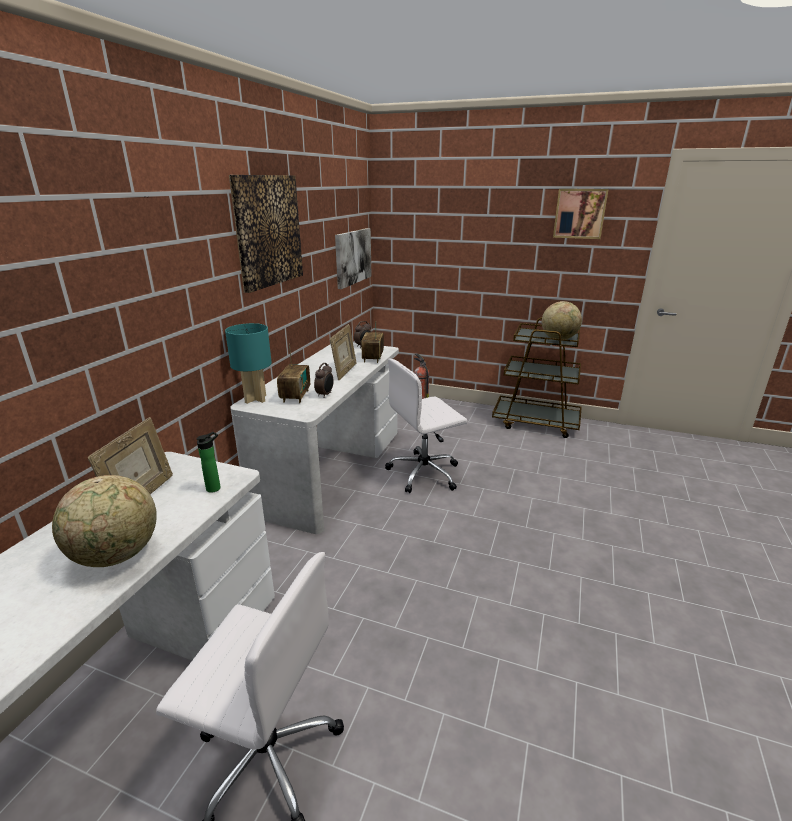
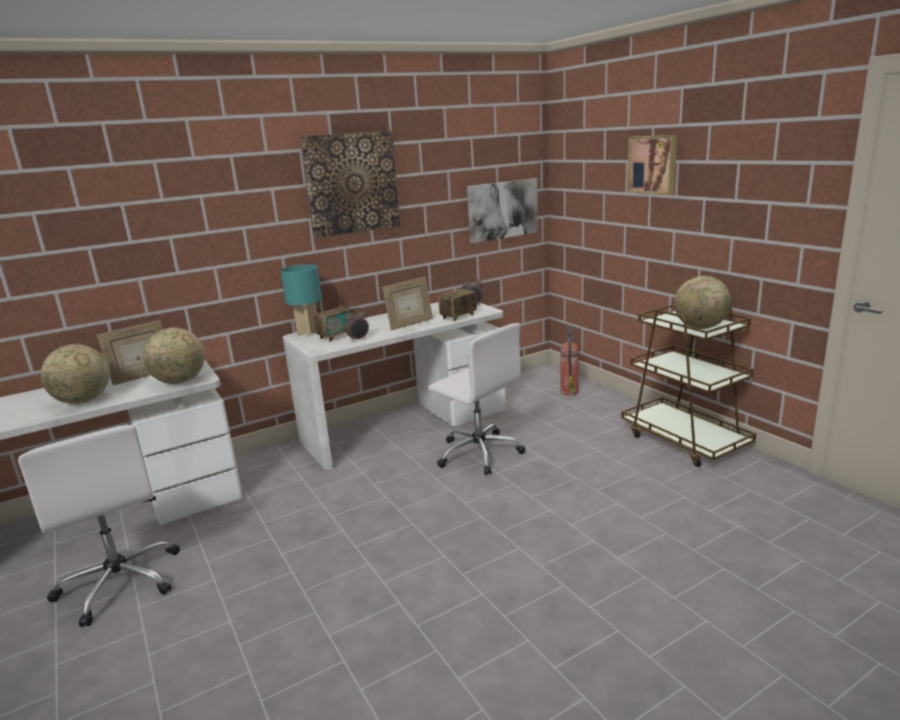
camera: 40 degrees right, 5 degrees down
(215, 487) = (180, 382): bottle -> globe
(425, 473) = (478, 452): white office chair -> white office chair turned 150 degrees counterclockwise
(579, 213) = (750, 157): picture -> picture (653, 164)

